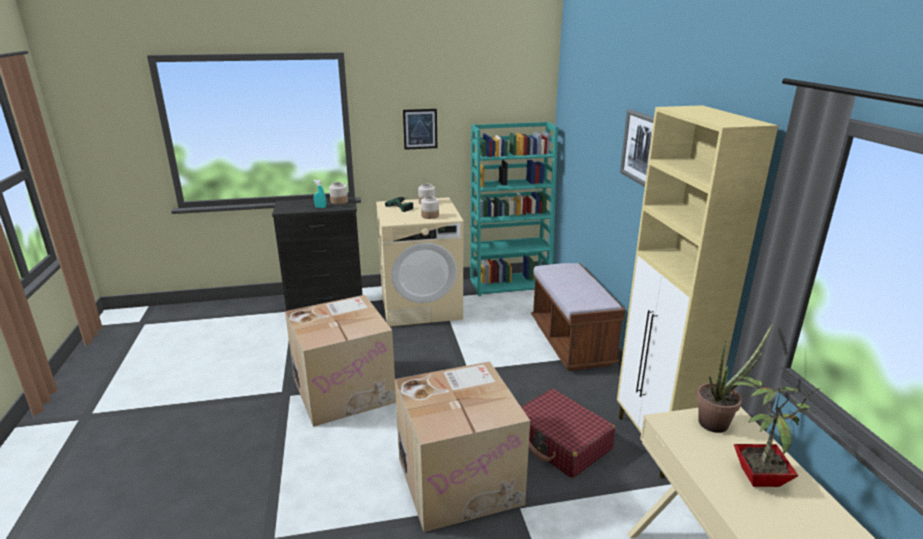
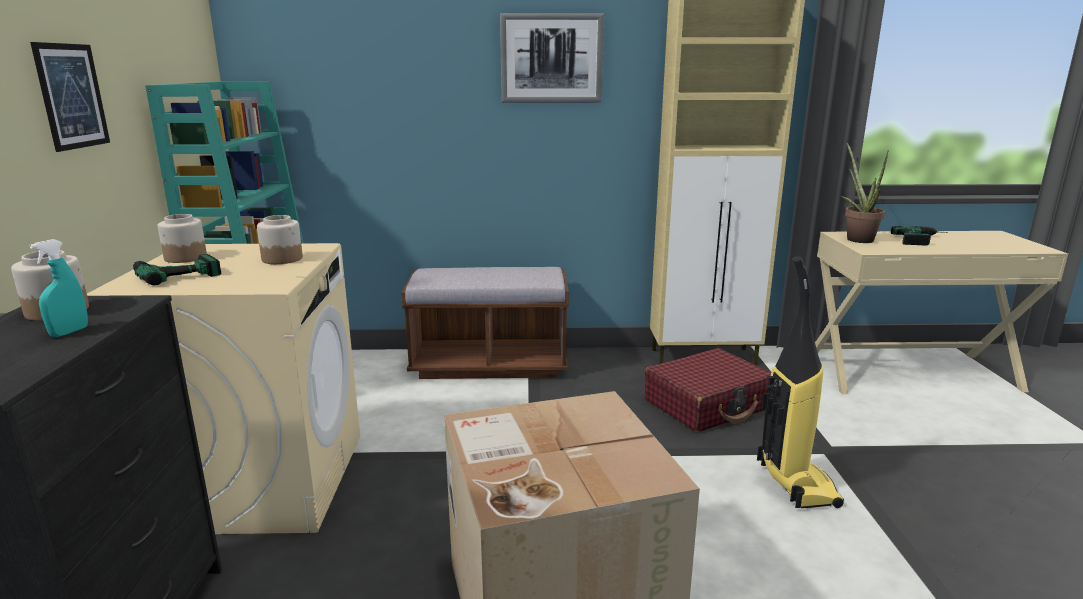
camera: 80 degrees left, 5 degrees down
(460, 479) = (794, 483): cardboard box -> vacuum cleaner
(758, 475) = (924, 240): potted plant -> power drill

